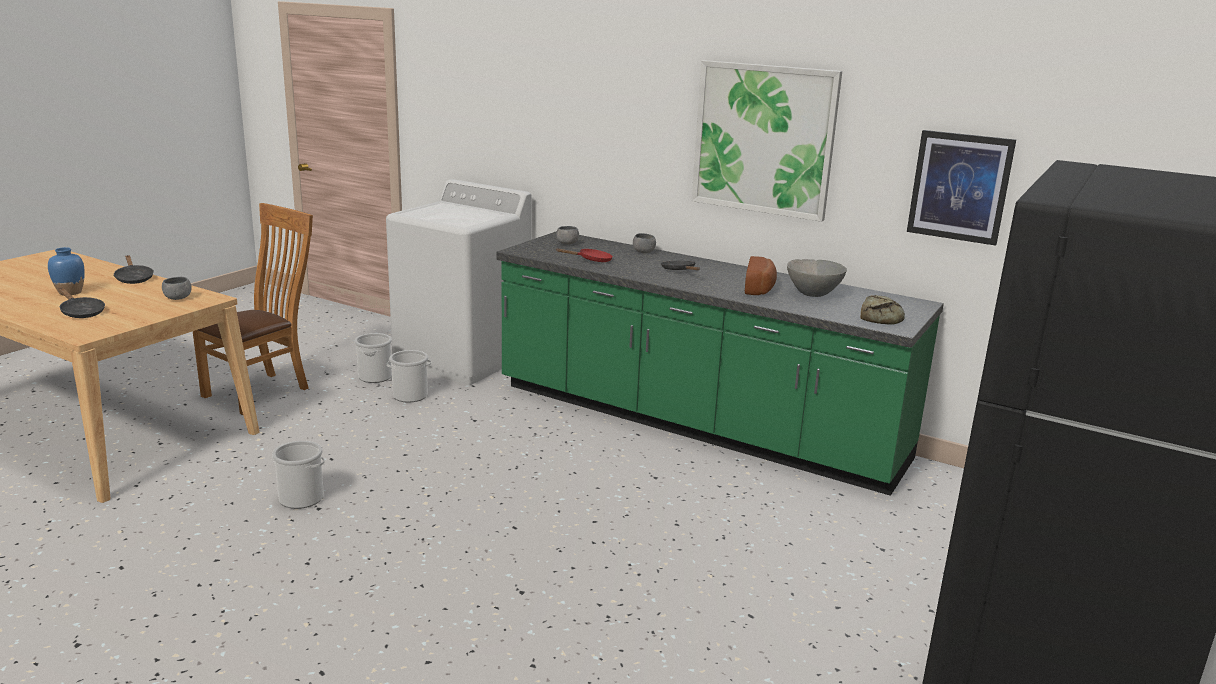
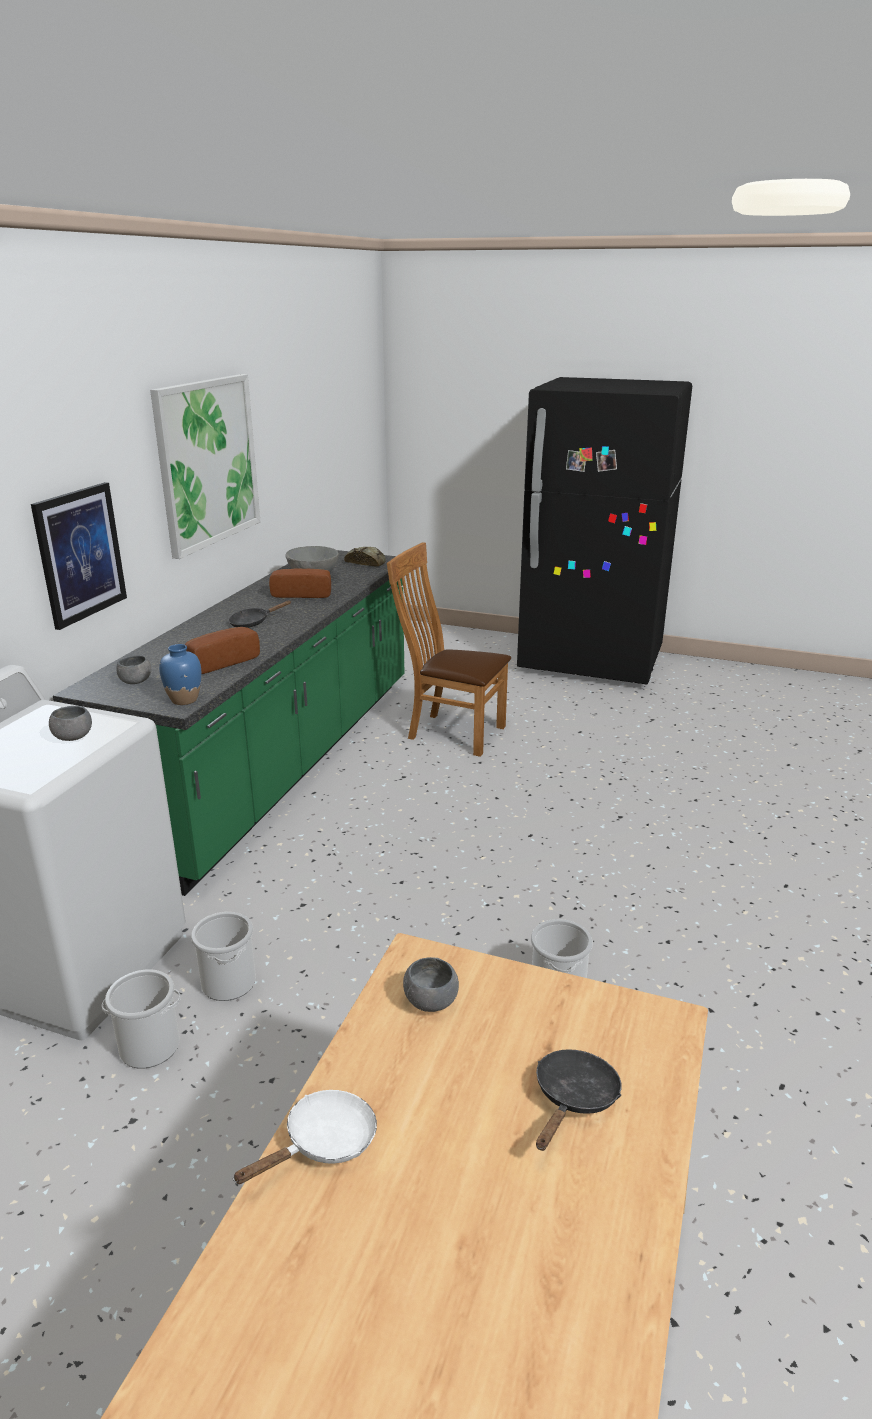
camera: 100 degrees left, 5 degrees up
(70, 292) = (468, 1205): blue vase -> blue vase (184, 700)
(134, 278) = (323, 1143): black frying pan -> white frying pan
(262, 391) = (226, 1189): brown chair -> brown chair (450, 732)
(591, 260) = (220, 662): red frying pan -> bread
(643, 252) = (174, 641): grey bowl -> grey bowl (73, 737)
(959, 187) = (306, 452): picture -> picture (80, 554)

